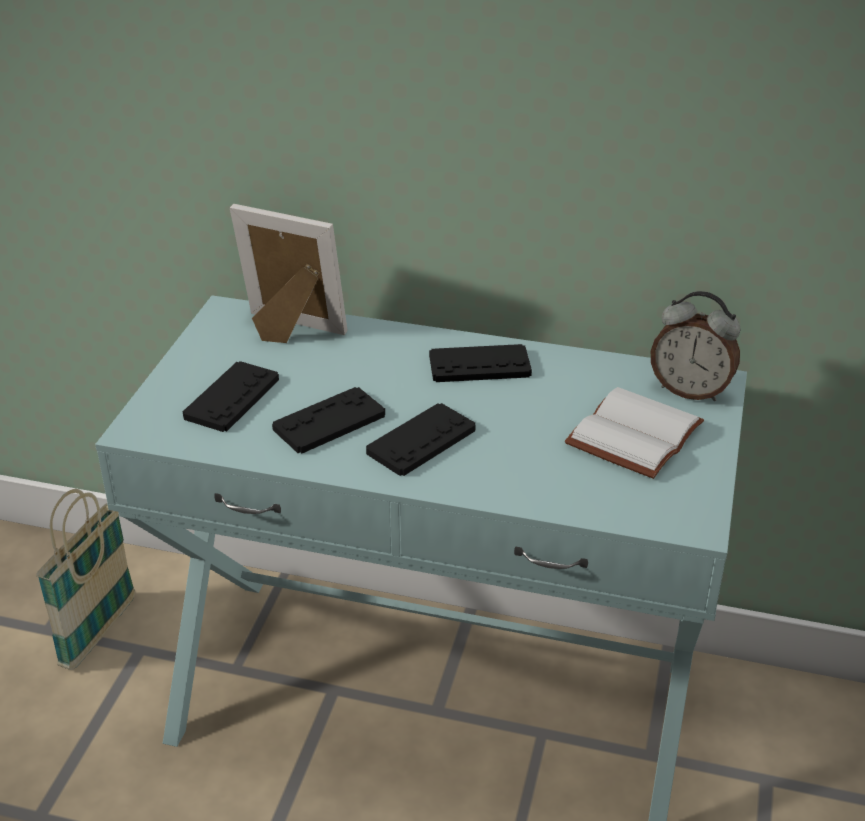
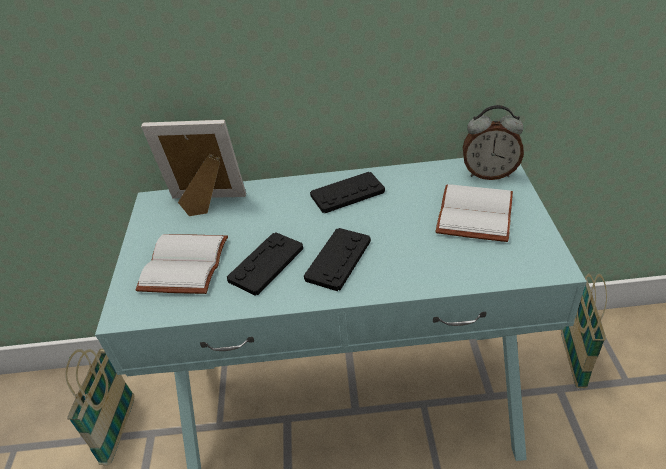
camera: 15 degrees left, 5 degrees up
(232, 398) = (186, 266): black game controller -> white book
(812, 745) = (572, 359): none -> basket

